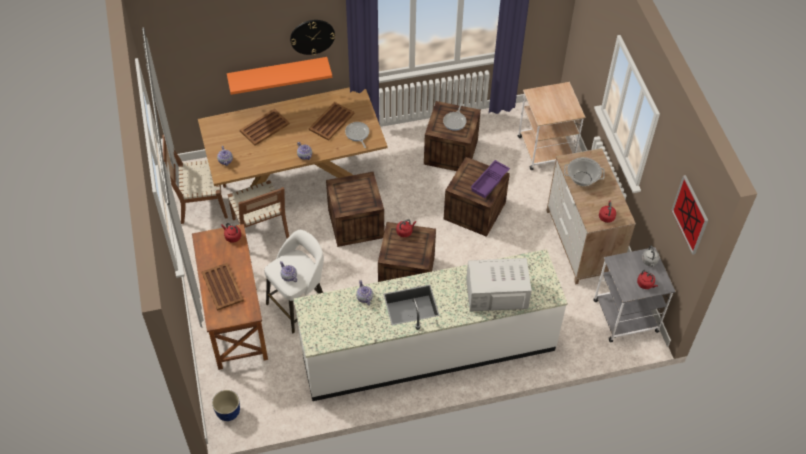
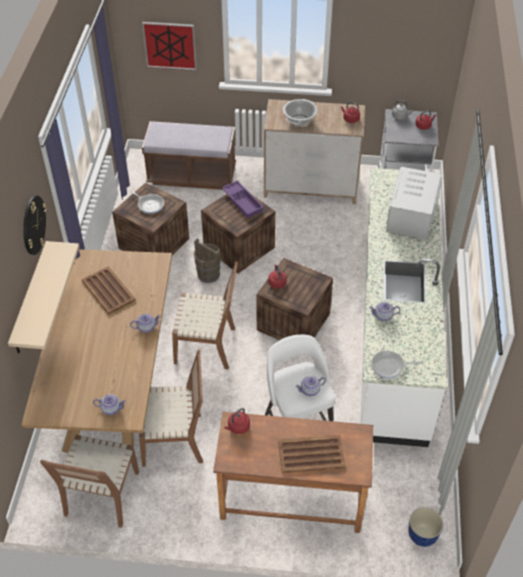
camera: 70 degrees left, 5 degrees down
(265, 127) = (79, 355): brown tray -> none
(278, 73) = (30, 299): orange shelf -> beige shelf
(356, 223) = (208, 347): crate -> chair
(357, 134) = (141, 273): frying pan -> frying pan (389, 366)
(433, 199) = (208, 274): none -> brown bucket
(546, 150) = (192, 176): beige cart -> brown bench
(690, 214) = (430, 29): picture -> picture (170, 45)

